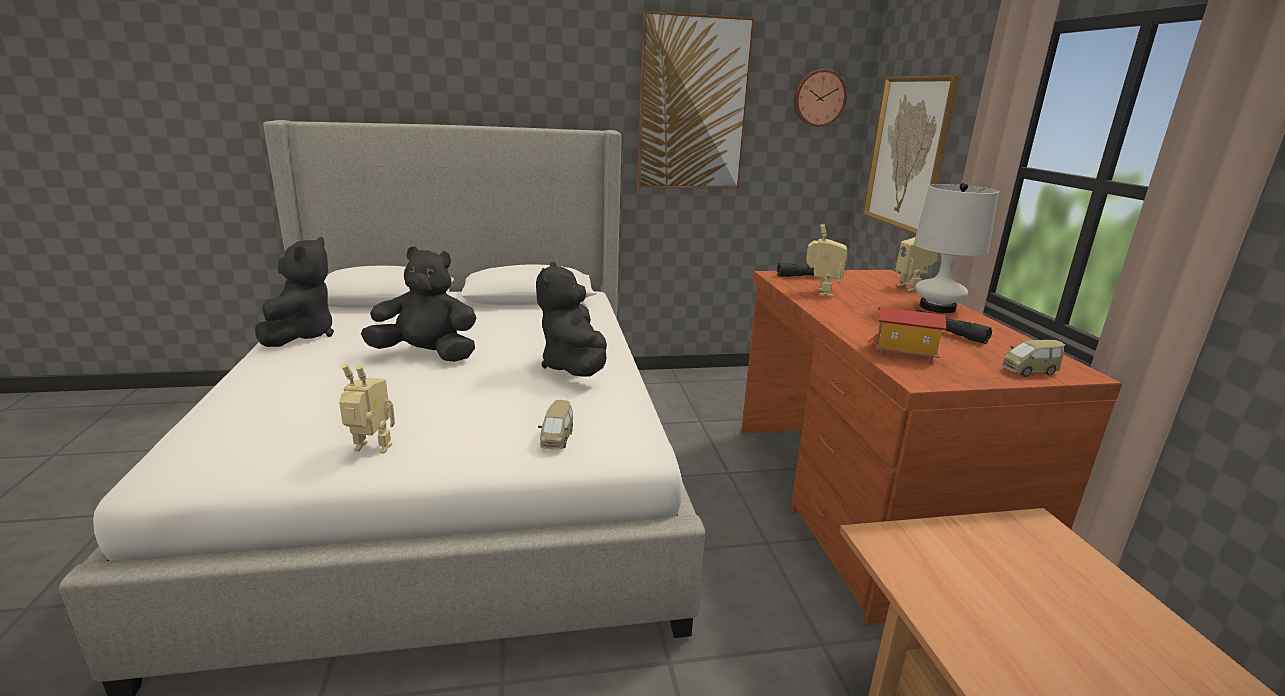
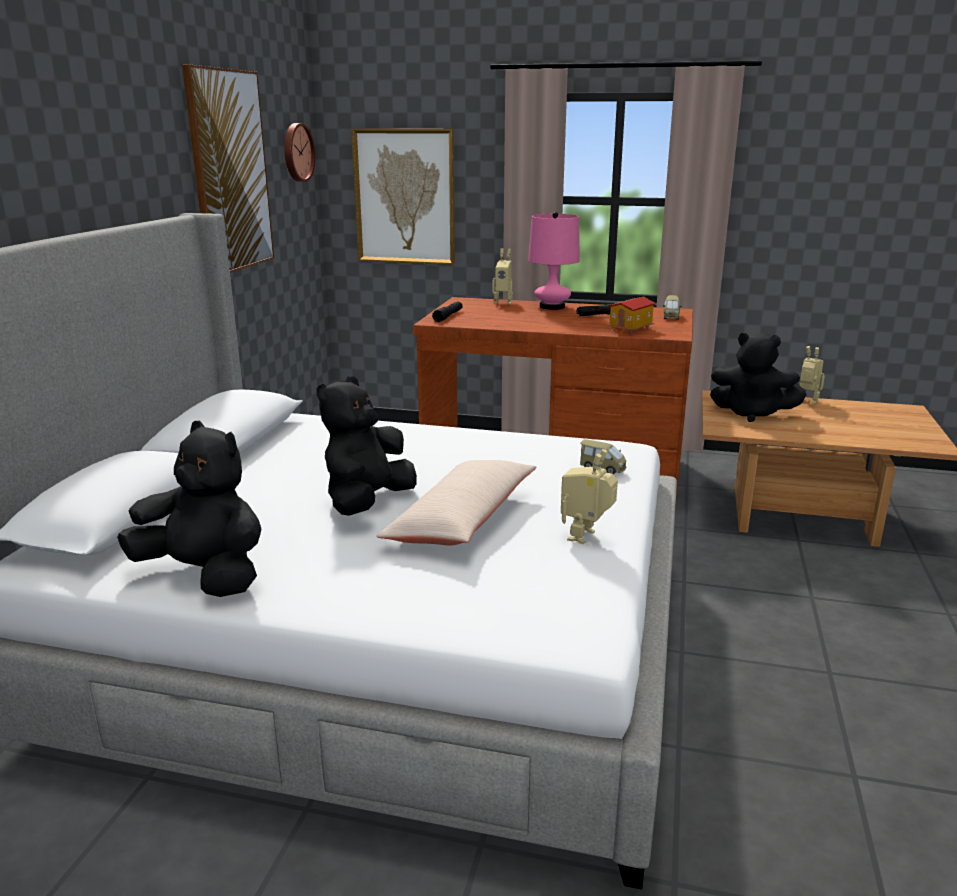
camera: 65 degrees left, 0 degrees up
(402, 392) = (462, 519): none -> beige pillow
(575, 368) = (463, 446): black plush toy -> black plush toy (751, 413)
(820, 292) = (493, 321): toy robot -> toy robot (806, 402)
(937, 307) = (552, 307): white table lamp -> pink table lamp

